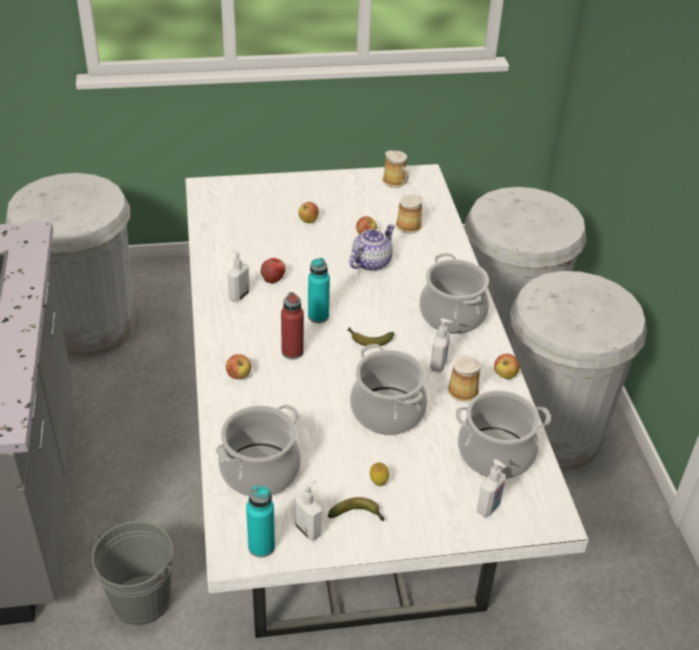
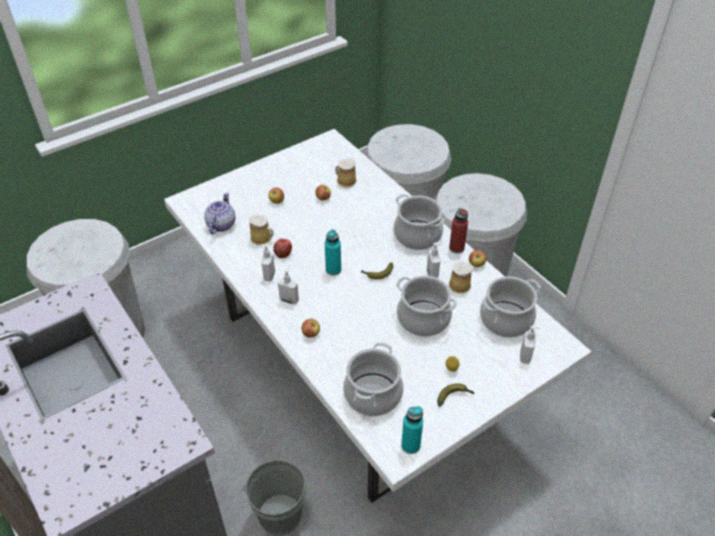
camera: 25 degrees left, 5 degrees up
(292, 352) = (334, 302): red bottle -> red bottle (456, 248)
(308, 529) = (431, 420): soap dispenser -> soap dispenser (289, 299)
(371, 262) = (340, 217): teapot -> teapot (221, 224)
(396, 182) = (316, 151): mug -> mug (262, 239)

